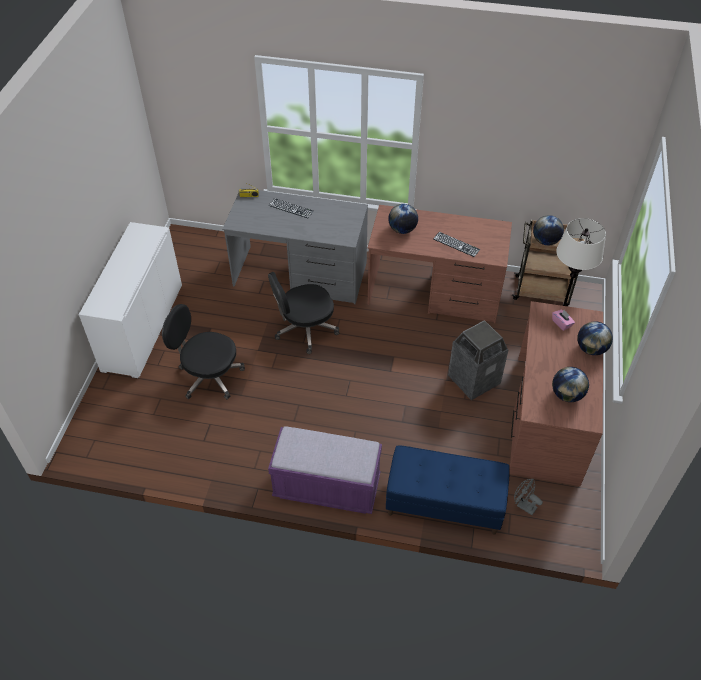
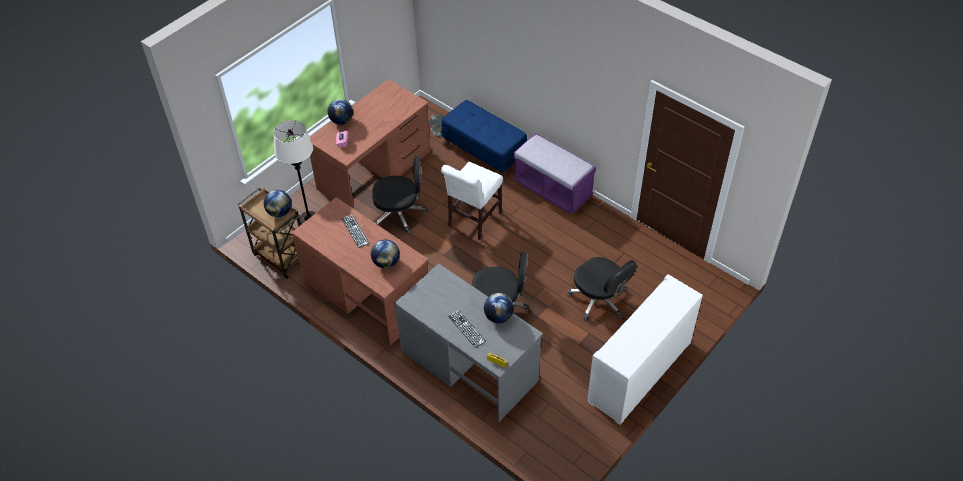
camera: 150 degrees left, 0 degrees up
(391, 405) = (473, 221): none -> white chair
(473, 380) = (400, 214): trash can -> black office chair
(567, 394) = (386, 103): globe -> globe (498, 317)

